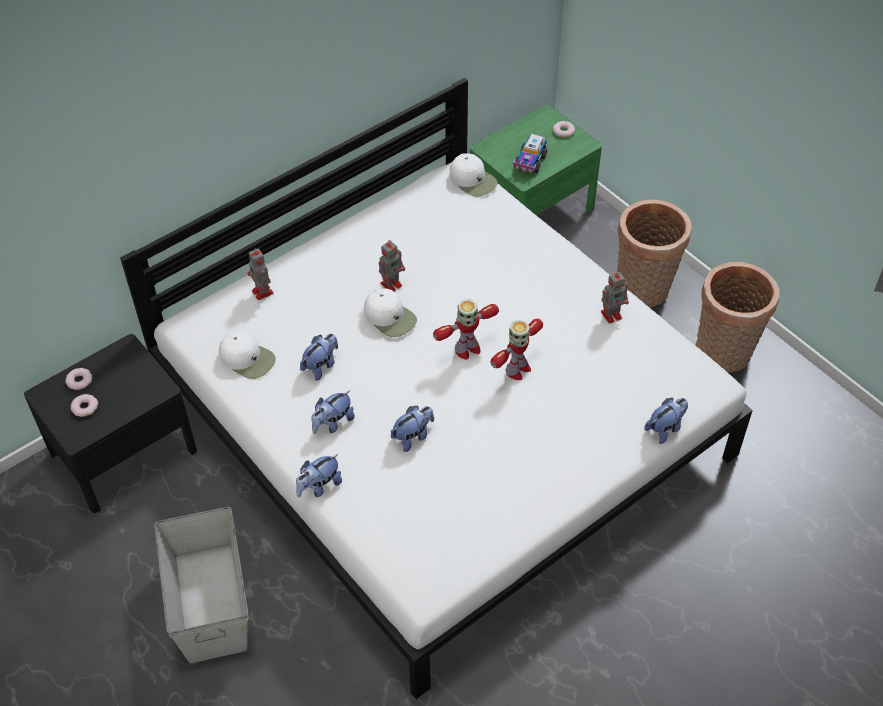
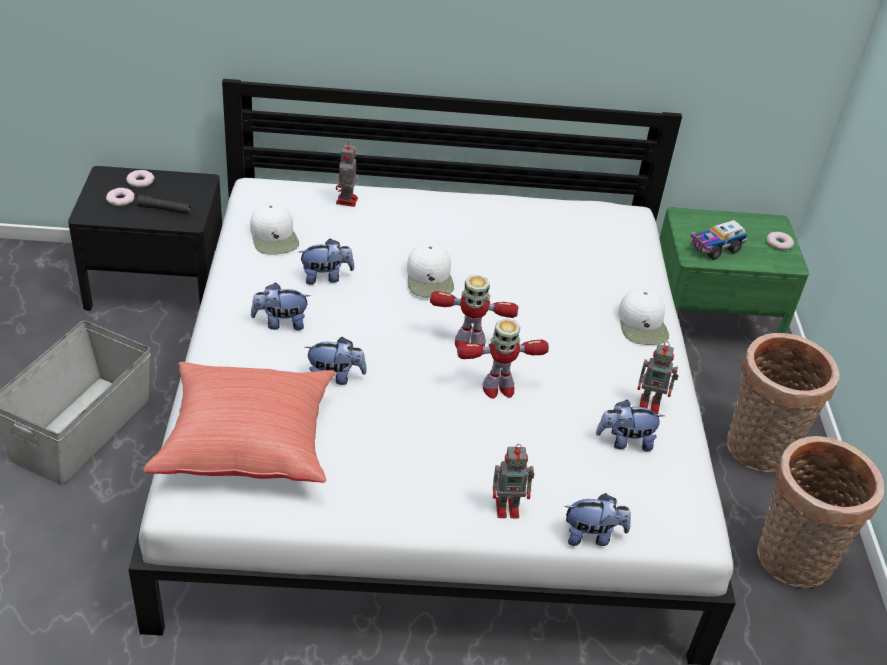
camera: 35 degrees right, 10 degrees down
(129, 392) = (165, 209): none -> black flashlight
(319, 486) = (208, 360): plush toy -> plush toy (625, 441)
(392, 284) = (463, 257): toy robot -> toy robot (509, 508)
(414, 523) = (247, 443): none -> red pillow
(473, 180) = (635, 226): white cap -> white cap (643, 324)

